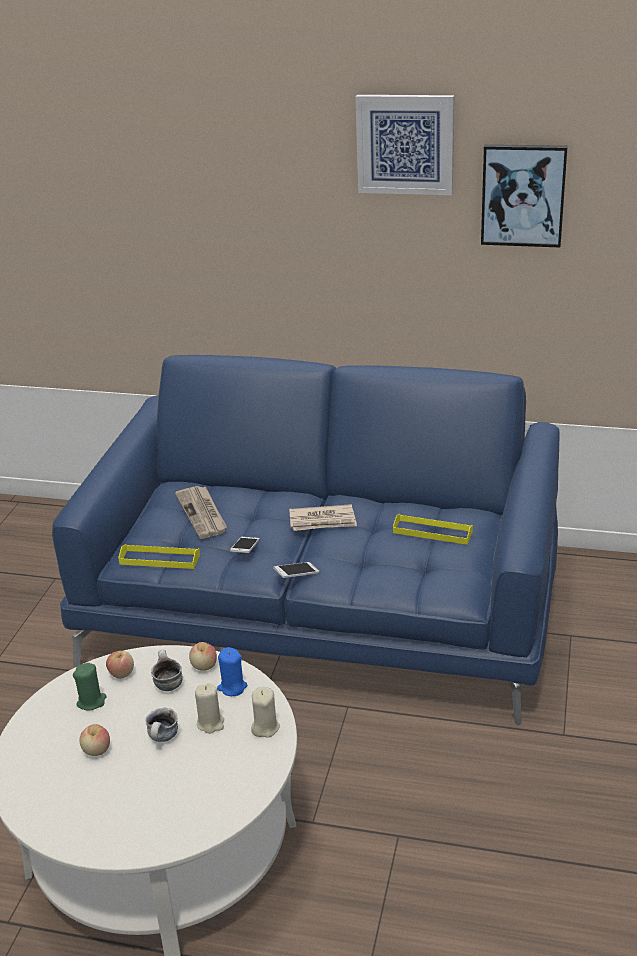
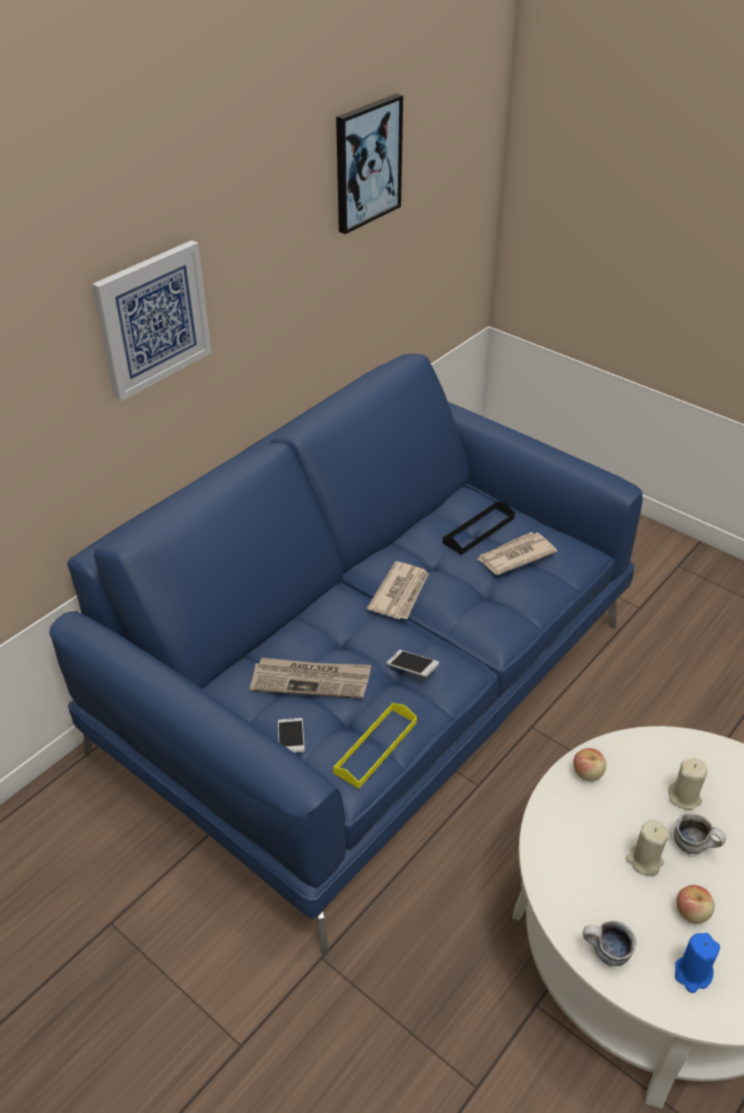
camera: 65 degrees left, 10 degrees up
(91, 701) = (603, 894): green candle -> none
(121, 673) = (564, 851): apple -> none
(167, 683) = (601, 814): mug -> mug (605, 953)
(232, 687) = (634, 761): blue candle -> blue candle (692, 974)
(265, 727) = (708, 756): beige candle -> beige candle (644, 860)
(296, 575) = (484, 646): phone -> phone (291, 741)
(405, 144) = (270, 144): picture -> picture (152, 319)
(417, 558) = (515, 556): none -> newspaper
(432, 532) = (478, 530): yellow tray -> black tray

